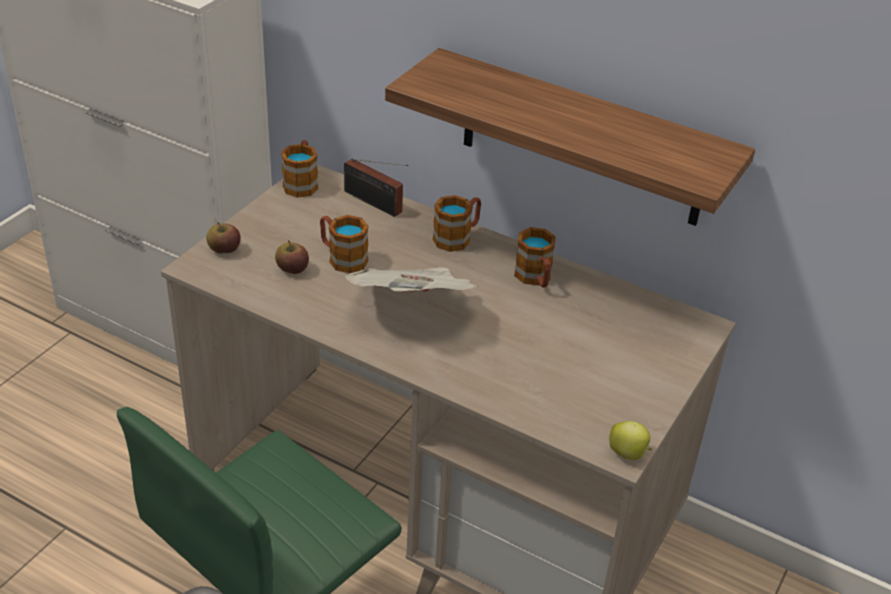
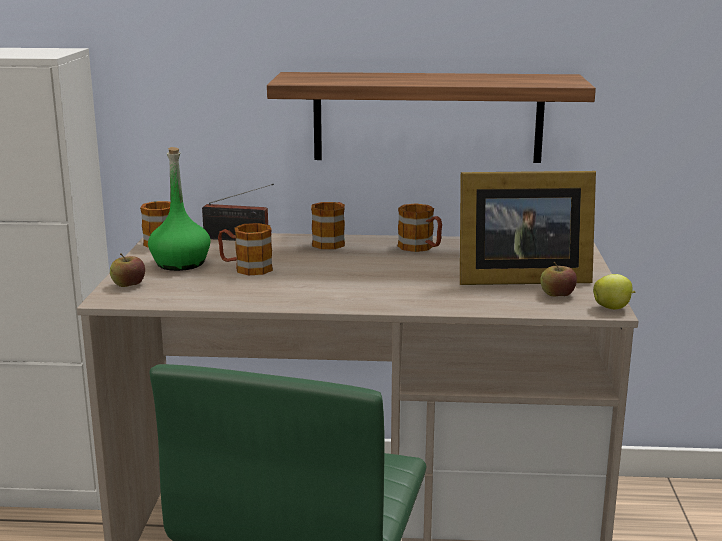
camera: 25 degrees left, 20 degrees down
(292, 229) = (181, 263): none -> green bottle
(292, 269) = (208, 282): apple -> apple (557, 295)
(413, 306) = (341, 279): newspaper -> none
(583, 367) = (518, 278): none -> picture frame

